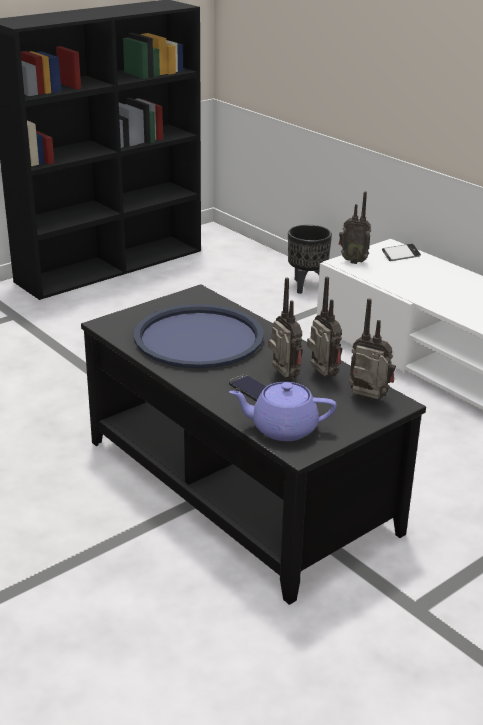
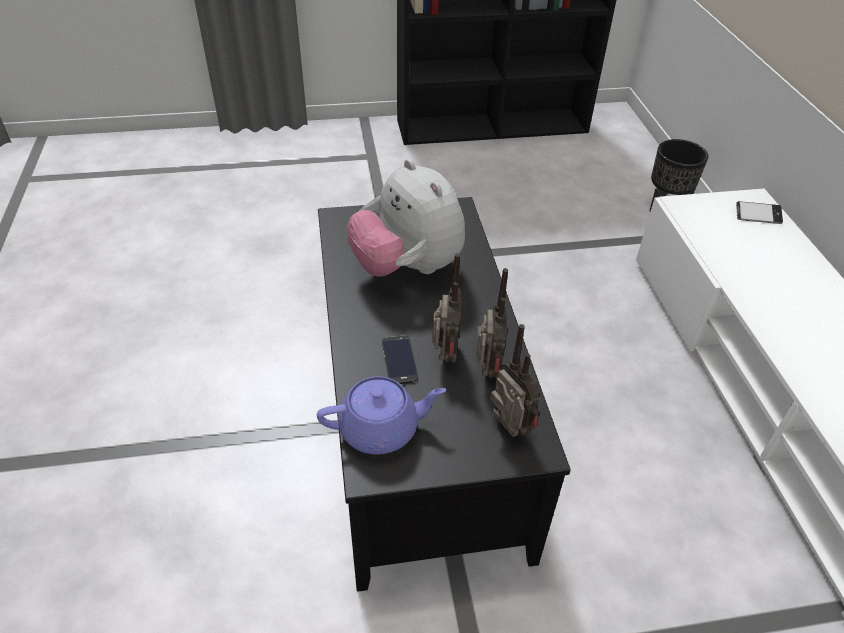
camera: 30 degrees right, 15 degrees up
(198, 338) = (407, 267): blue tray -> plush toy
(282, 428) = (381, 429): purple teapot -> purple teapot turned 135 degrees clockwise
(353, 261) = (694, 206): radio -> none

